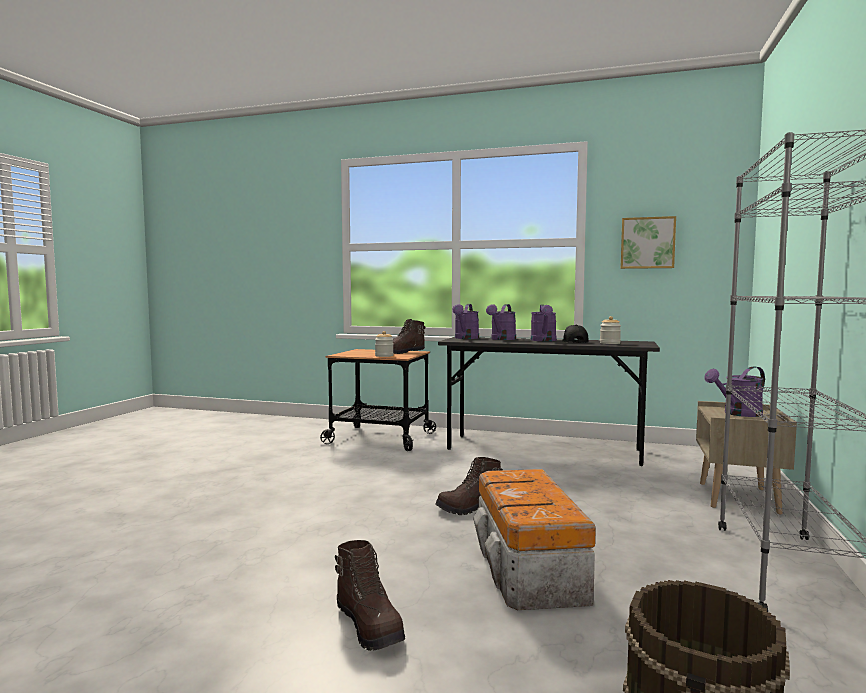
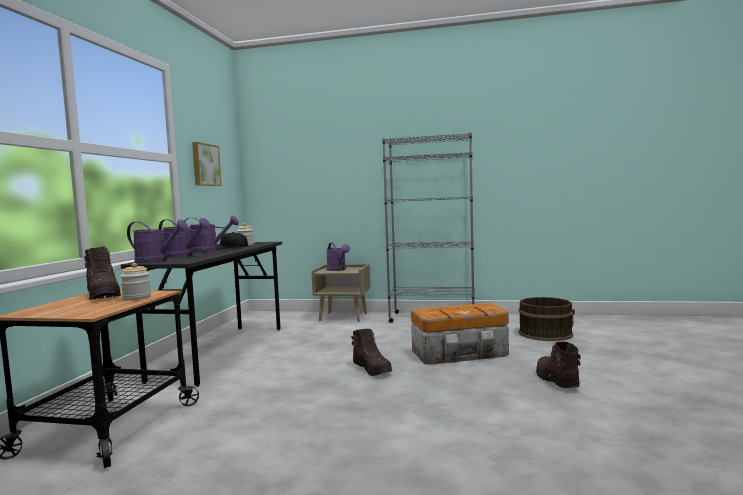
camera: 95 degrees left, 0 degrees up
(370, 626) = (556, 381): brown boot -> brown boot turned 60 degrees counterclockwise

